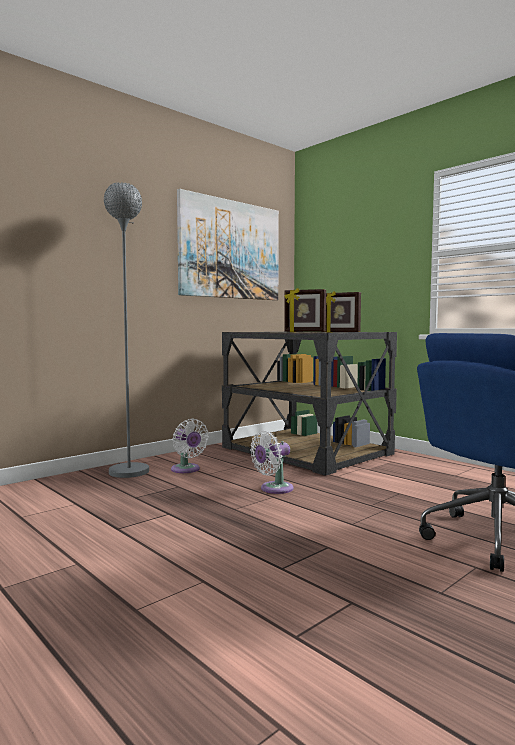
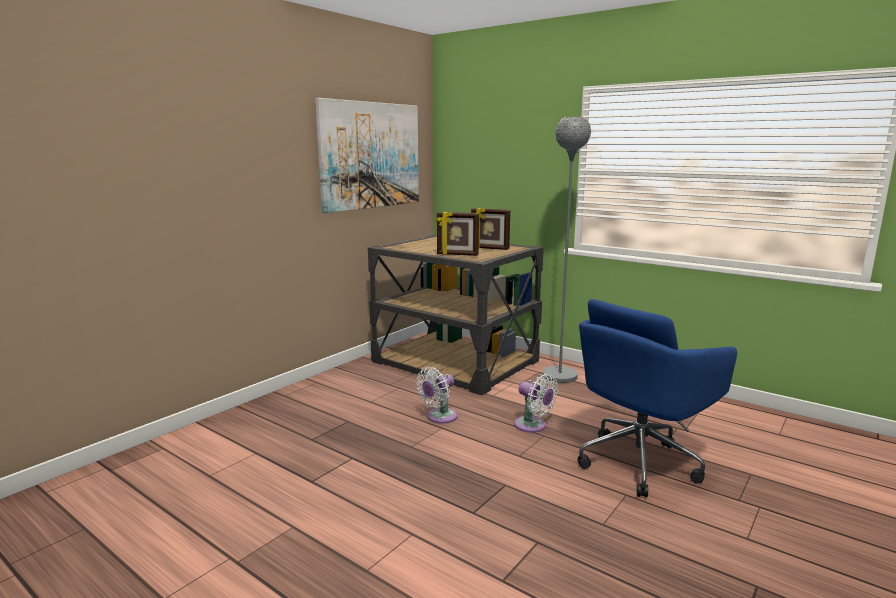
camera: 10 degrees left, 10 degrees up
(129, 471) = (290, 404): grey floor lamp -> grey floor lamp (559, 375)
(187, 470) = (347, 397): white fan -> white fan (533, 426)

